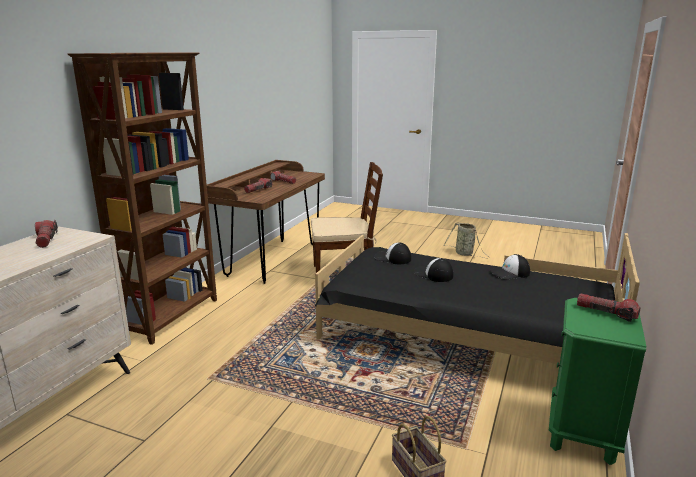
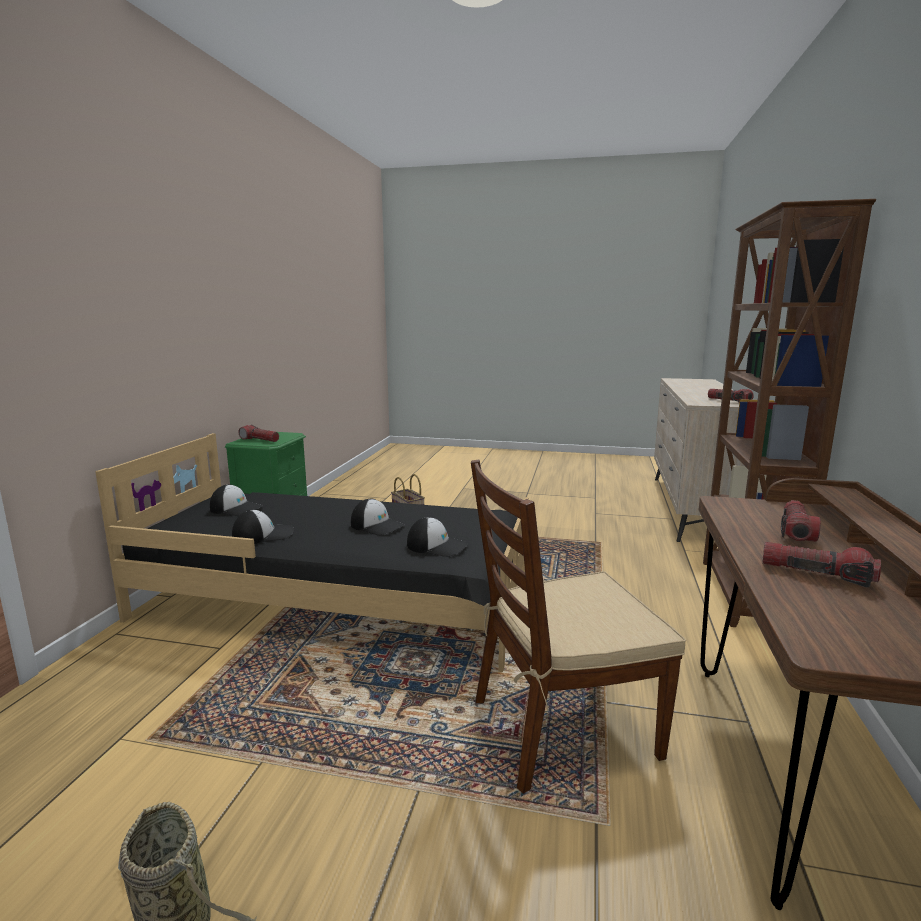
camera: 170 degrees right, 5 degrees down
(560, 299) = (236, 509): none -> cap

